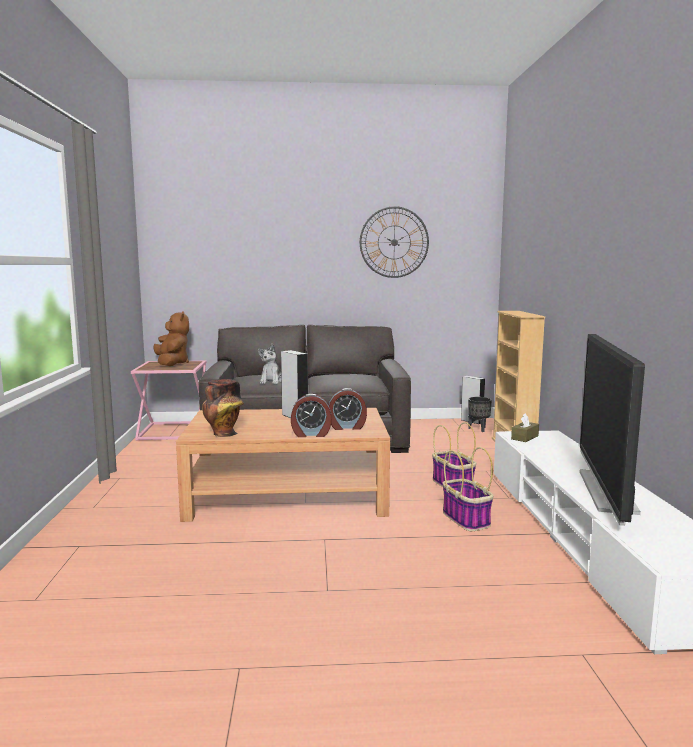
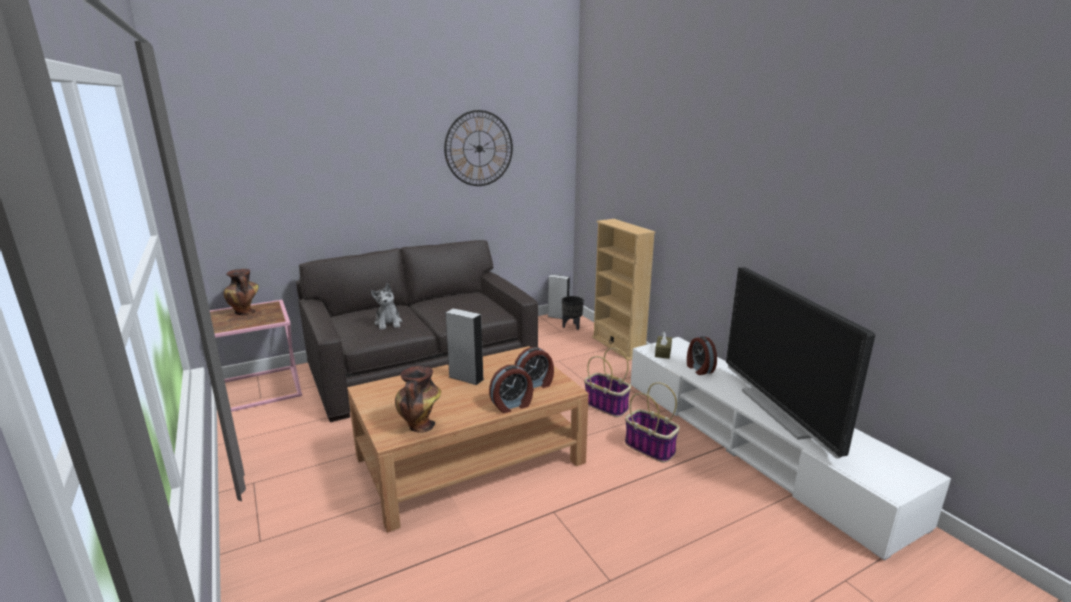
camera: 25 degrees left, 10 degrees up
(172, 363) = (245, 312): brown plush toy -> vase
(550, 452) = (699, 369): none -> alarm clock

